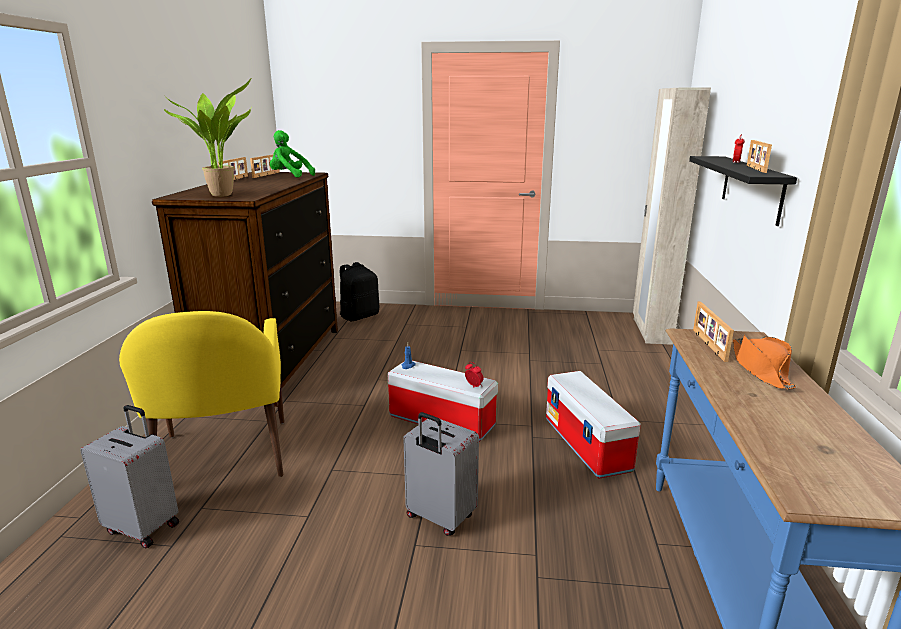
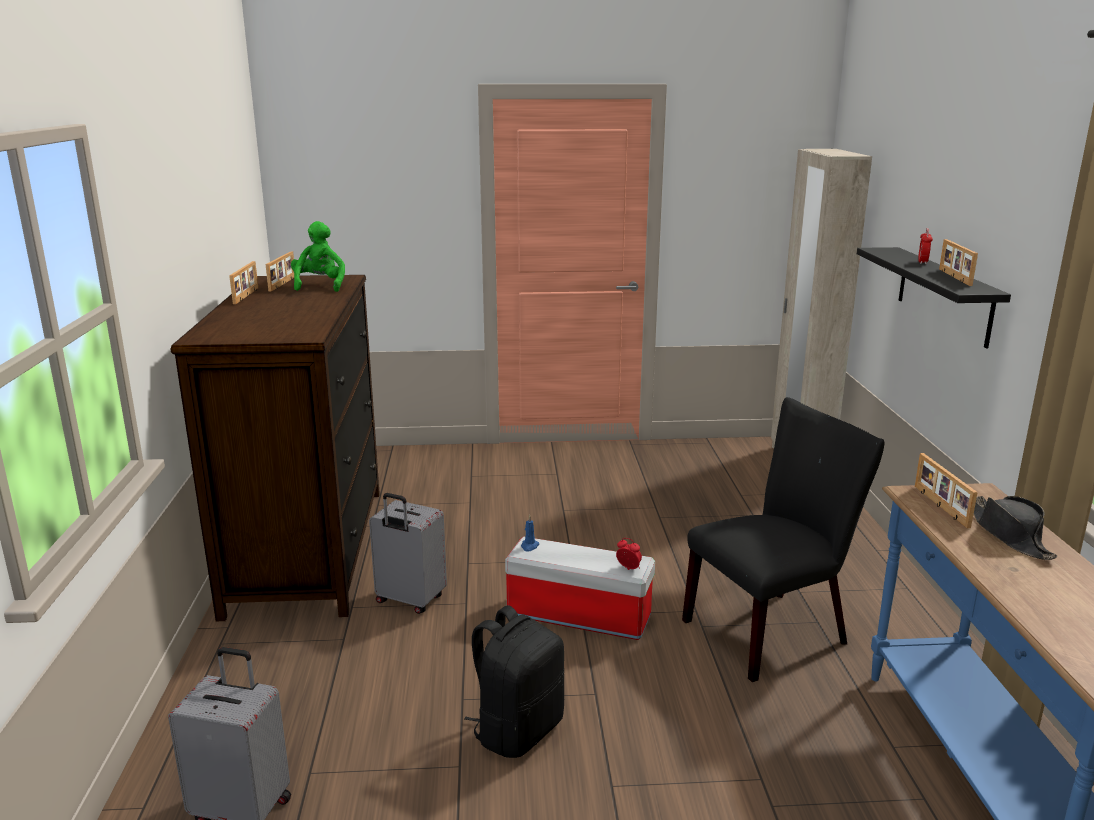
camera: 10 degrees left, 0 degrees up
(222, 457) = (304, 698): yellow armchair -> none
(224, 194) = (267, 331): potted plant -> none
(289, 176) = (320, 286): green plush toy -> green plush toy turned 75 degrees clockwise
(359, 316) = (400, 468): black backpack -> black backpack (517, 730)
(439, 518) = (628, 747): grey suitcase -> grey suitcase (409, 600)
(587, 445) = (773, 630): storage box -> black chair
(761, 369) = (1009, 535): orange hat -> black hat

